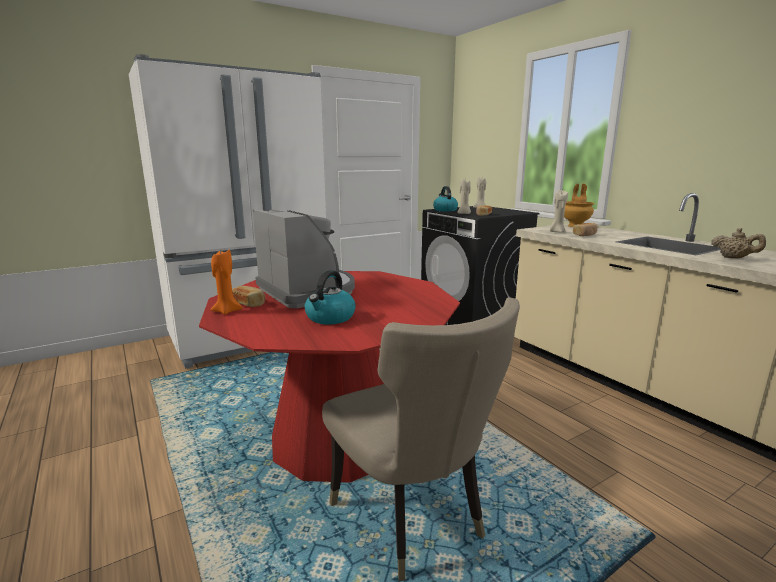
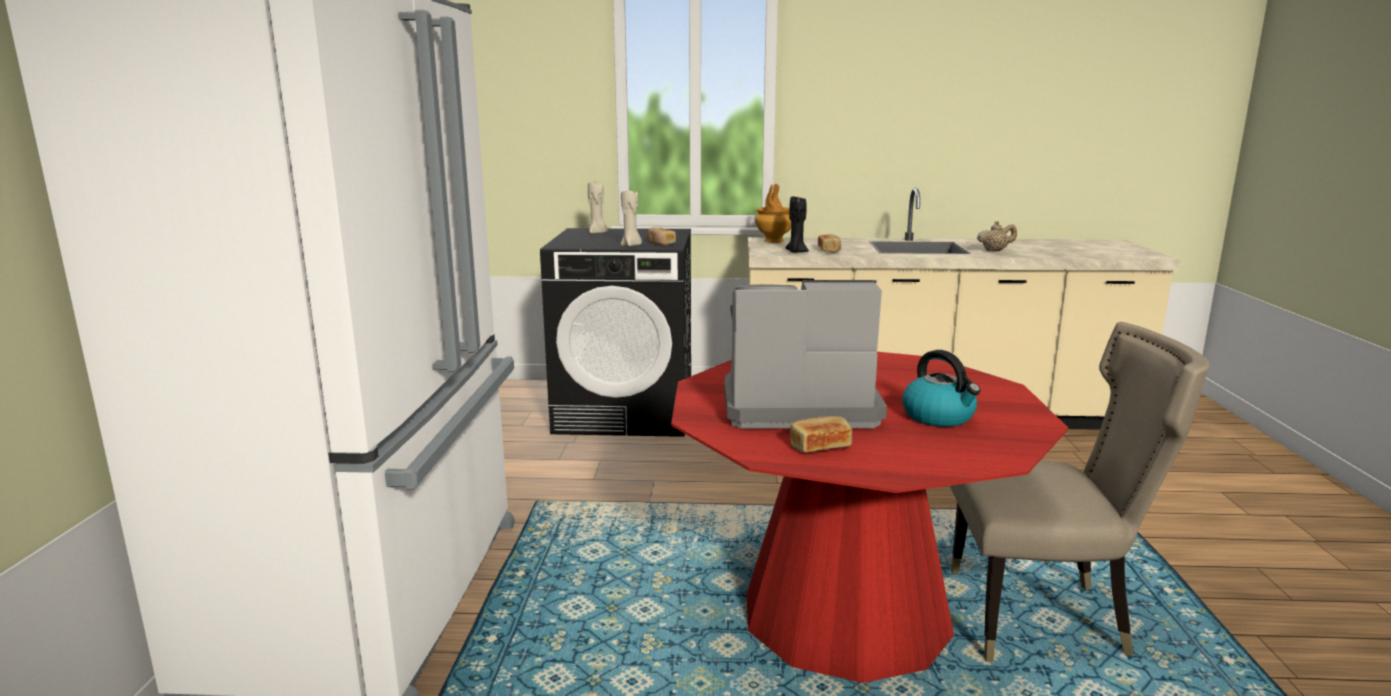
camera: 55 degrees left, 0 degrees up
(227, 311) = (844, 464): orange candle -> none
(445, 210) = (575, 244): kettle -> none
(556, 232) = (796, 252): beige candle -> black candle

